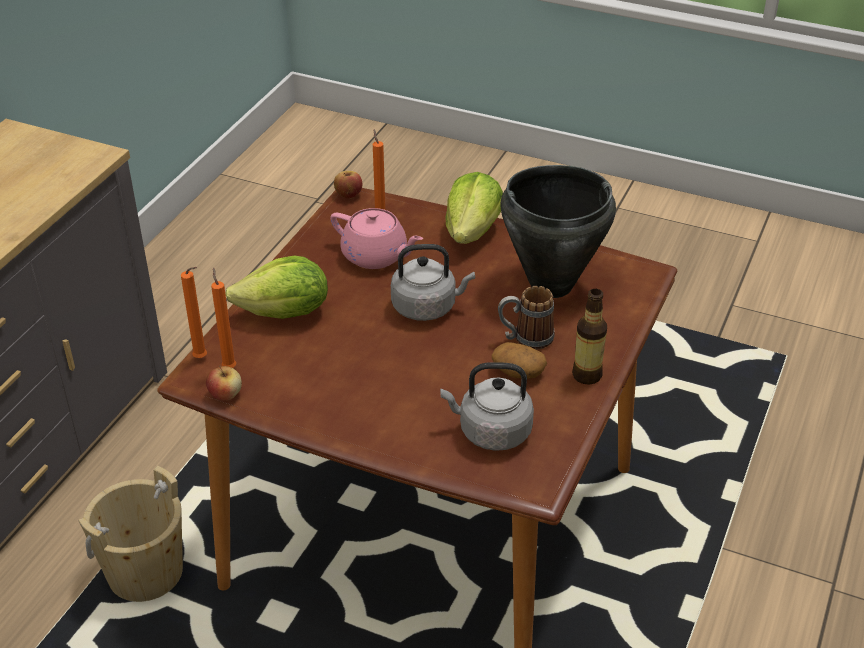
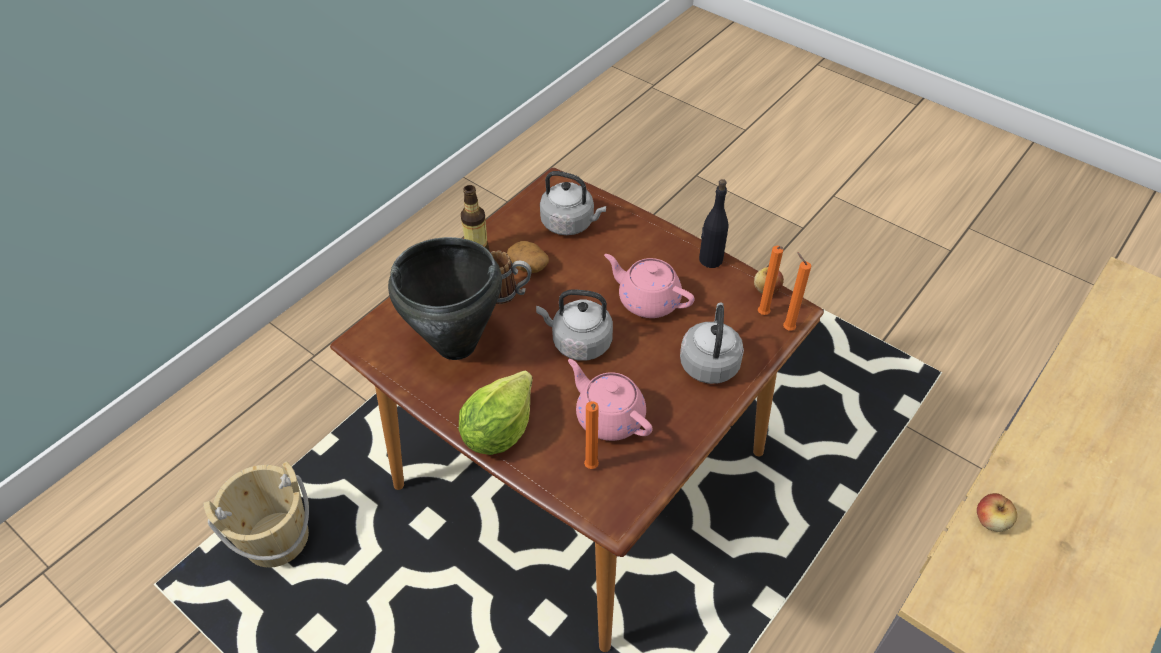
camera: 165 degrees left, 10 degrees up
(145, 573) = (822, 479): beige bucket -> beige bucket (276, 538)
(285, 313) = (709, 362): lettuce -> grey kettle
(298, 418) = (710, 259): none -> black bottle
(348, 195) = (616, 524): apple -> apple (990, 521)
(365, 359) = (647, 300): none -> pink teapot

